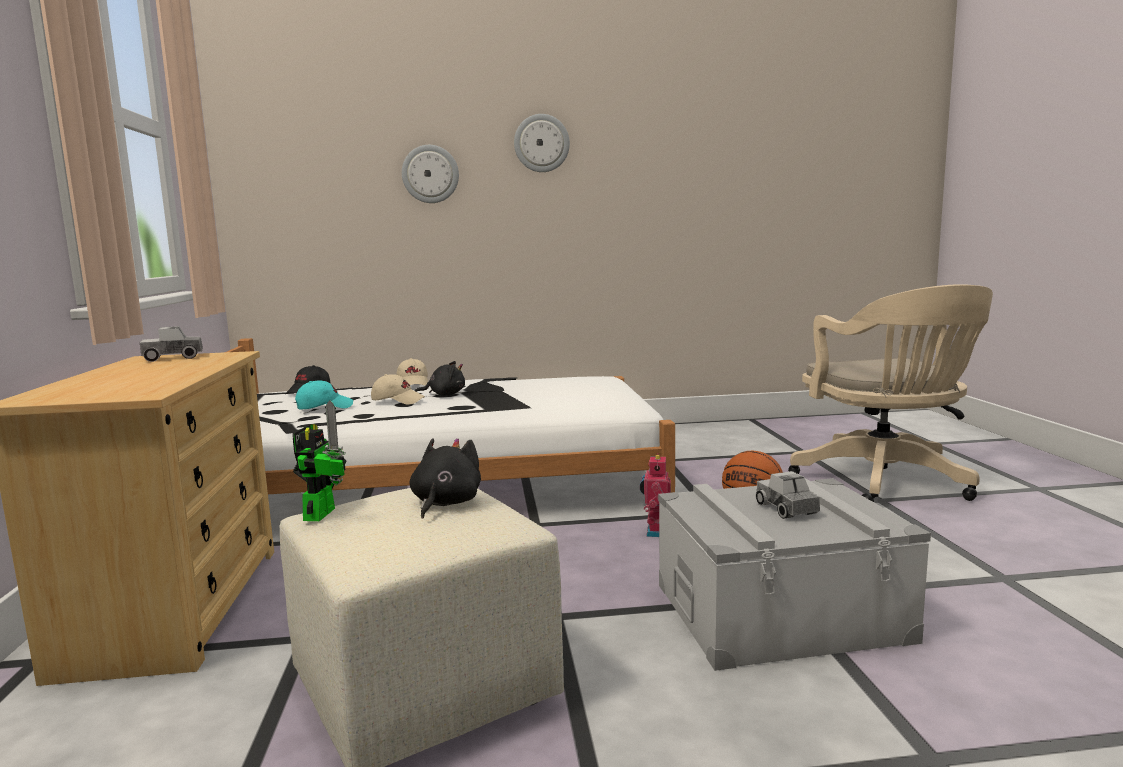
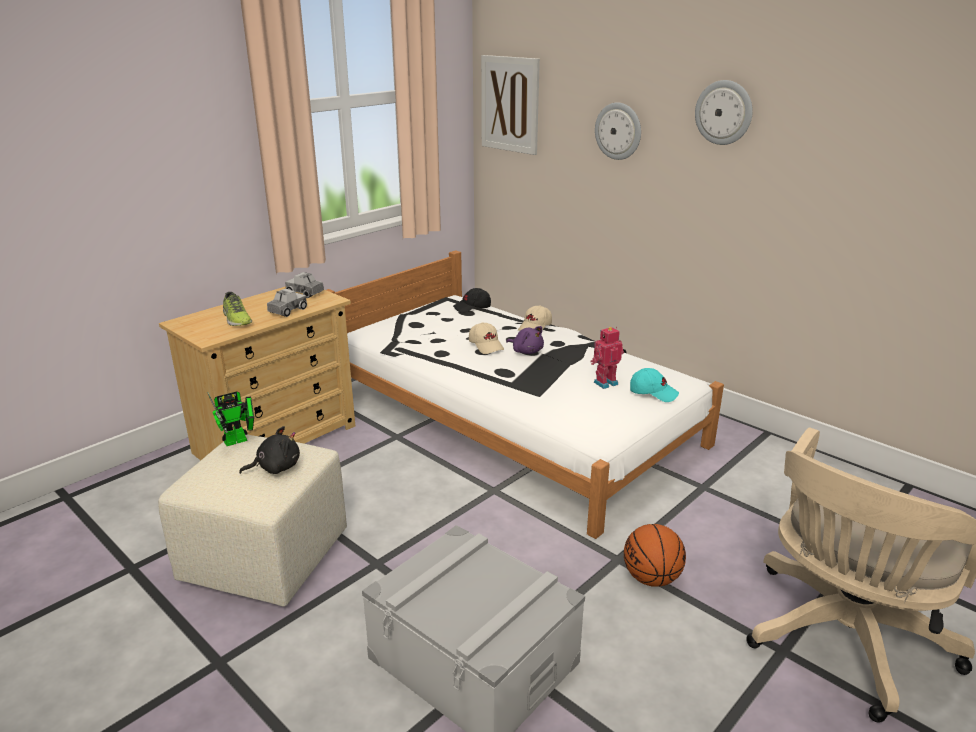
camera: 50 degrees right, 15 degrees up
(133, 381) = (236, 319): none -> shoe
(274, 162) = (510, 104): none -> picture
(324, 407) = (437, 334): turquoise cap -> turquoise cap (653, 393)
(444, 395) = (526, 351): black plush toy -> purple plush toy
(655, 532) = (543, 547): toy robot -> toy robot (604, 382)
(787, 509) = (478, 594): toy truck -> toy truck (287, 311)

